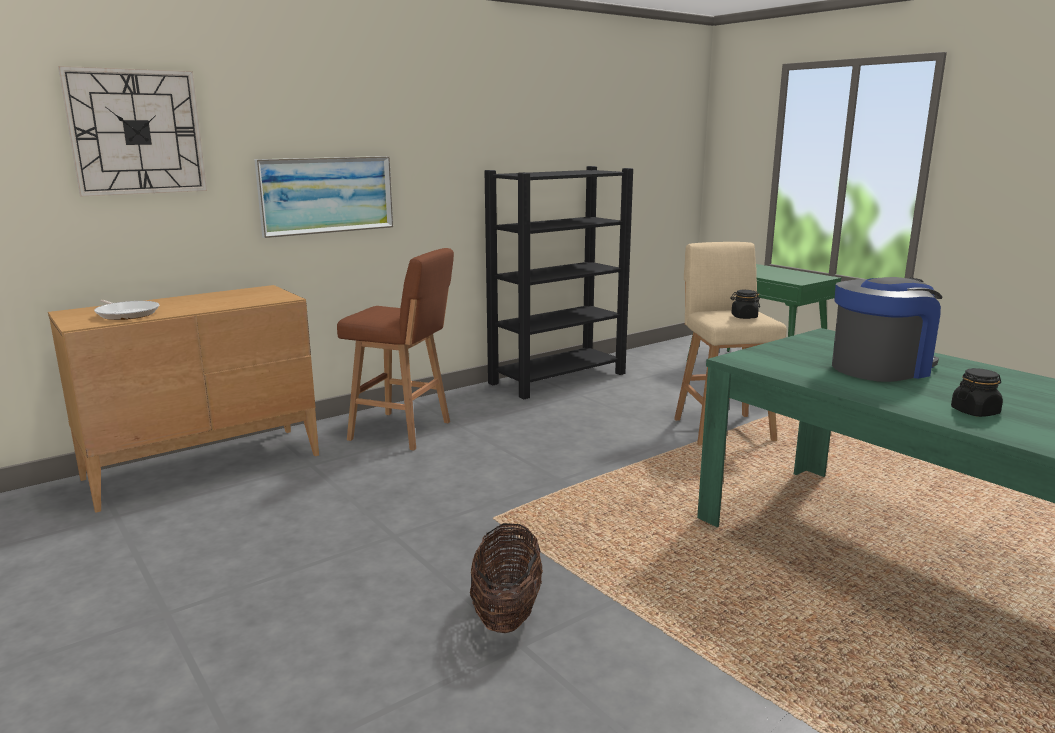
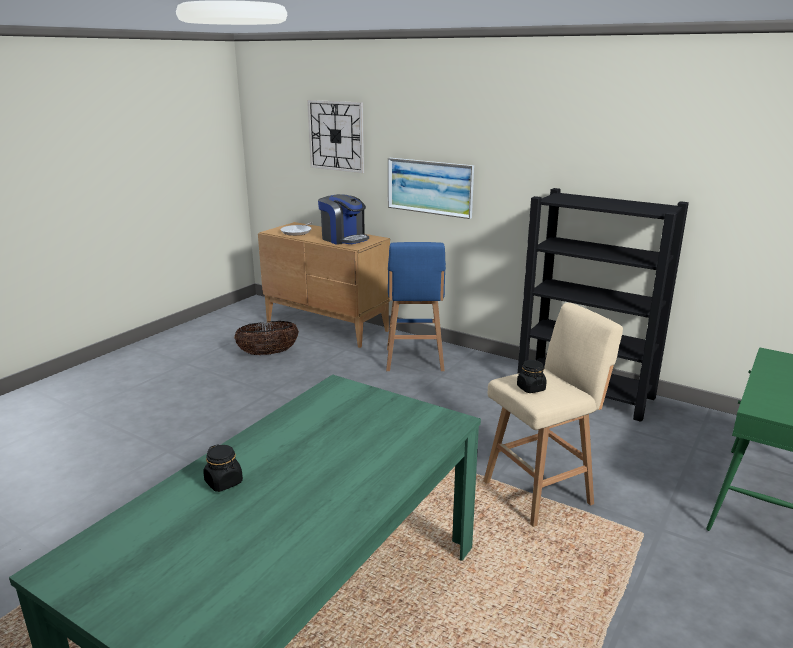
camera: 70 degrees right, 5 degrees up
(403, 431) = (414, 361): brown stool -> blue stool
(507, 612) = (198, 441): basket -> basket (268, 353)
(880, 368) = (341, 445): coffee machine -> coffee machine (344, 239)

